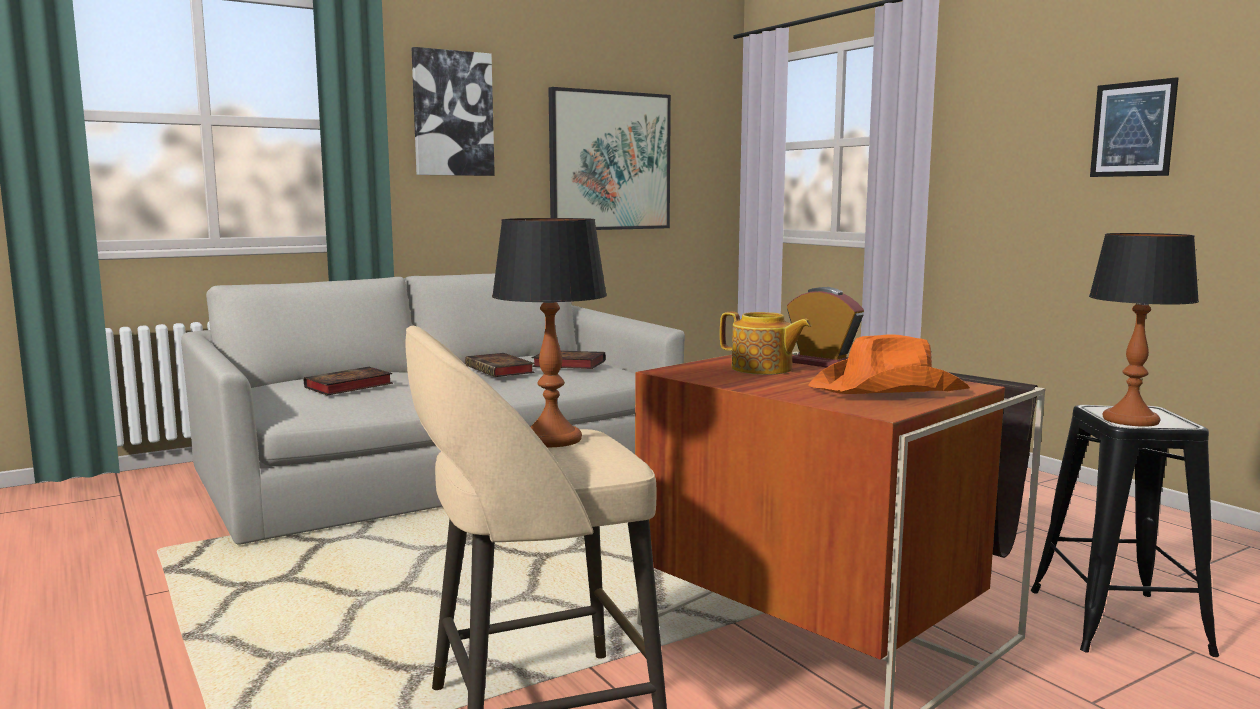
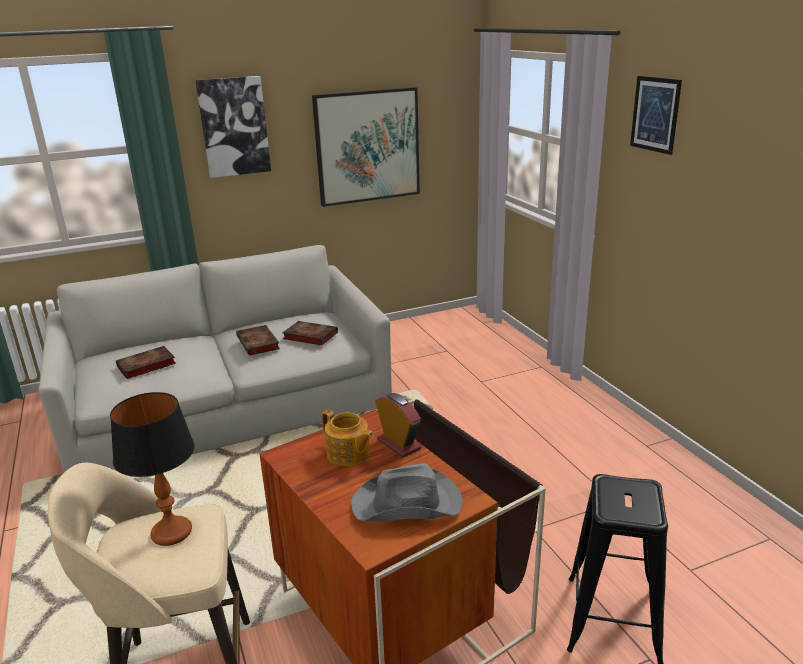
camera: 10 degrees right, 15 degrees up
(889, 389) = (408, 504): orange hat -> grey hat
(1131, 420) = (616, 508): table lamp -> none
(1132, 129) = (740, 191): picture -> picture (655, 114)

